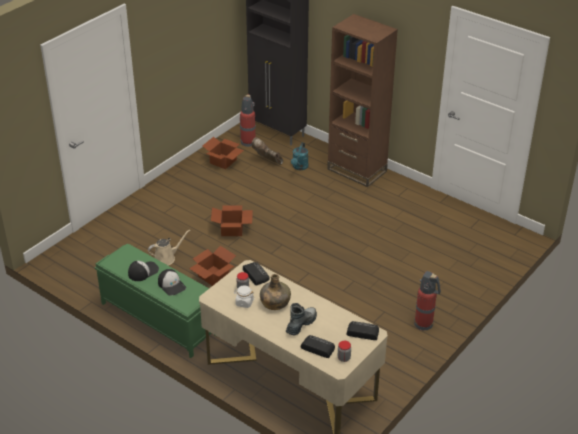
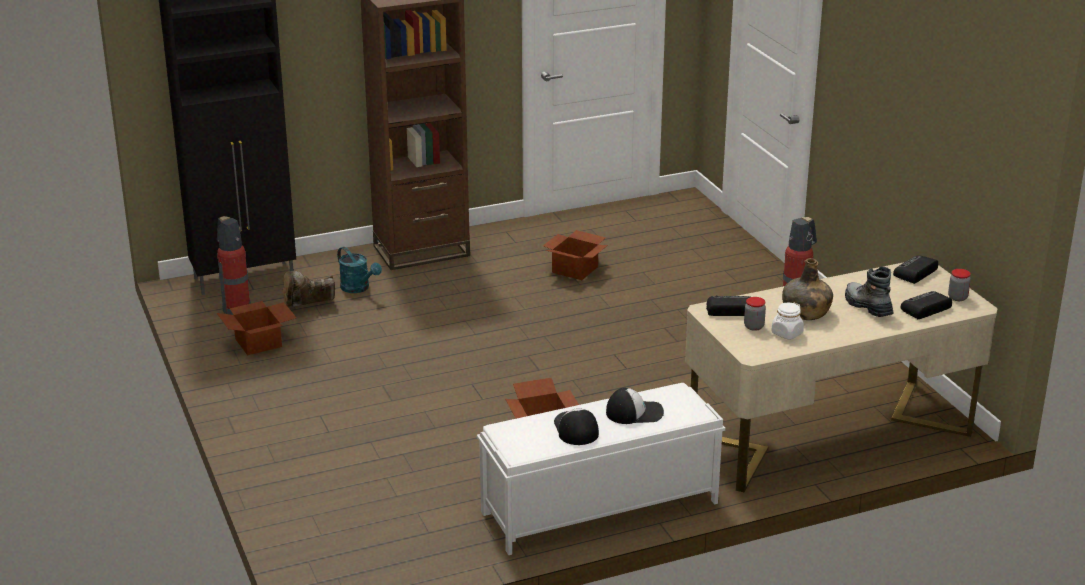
camera: 60 degrees left, 10 degrees down
(158, 318) = (598, 508): green bench -> white bench
(166, 258) = (453, 461): beige watering can -> none
(232, 229) = (446, 384): cardboard box -> cardboard box (576, 269)

